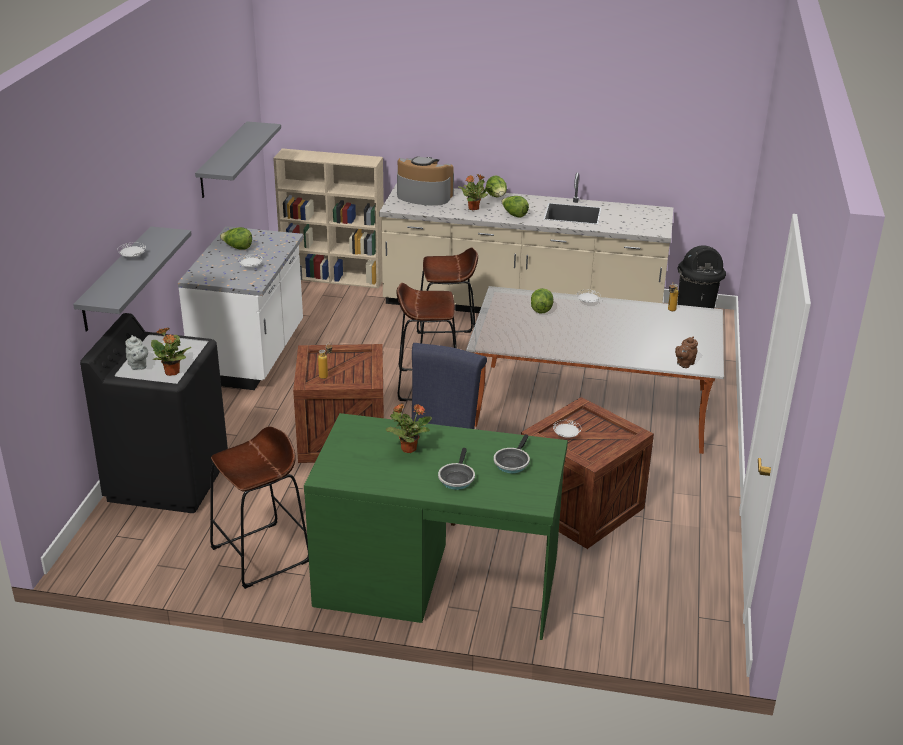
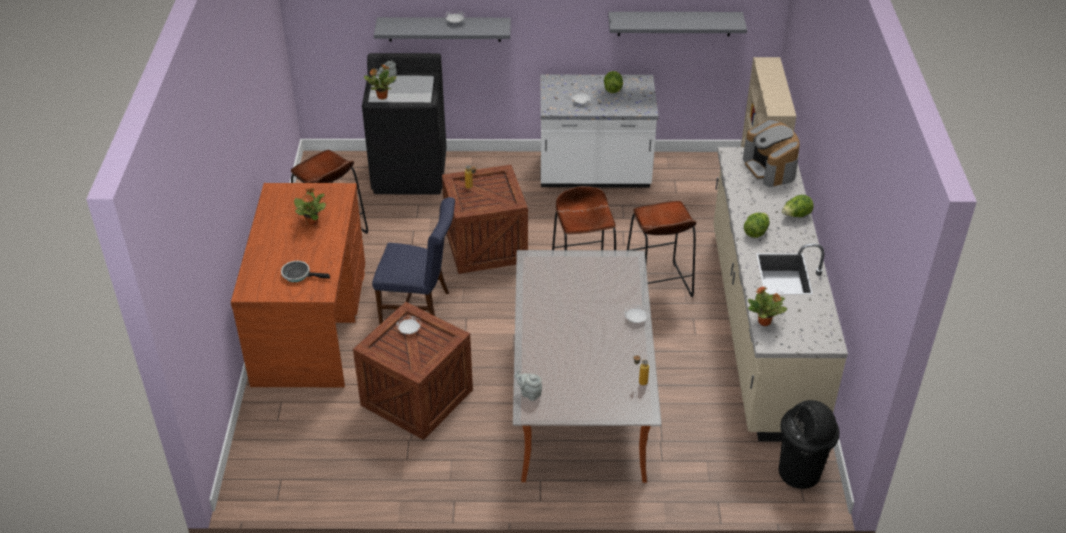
camera: 80 degrees right, 10 degrees up
(424, 196) = (770, 168): coffee machine -> coffee machine turned 150 degrees clockwise
(437, 581) = (311, 324): green desk -> brown desk
(456, 478) = (276, 249): frying pan -> none
(474, 208) = (758, 204): potted plant -> potted plant (764, 322)
(541, 309) = (608, 288): lettuce -> none
(684, 364) = (529, 393): brown teapot -> grey teapot

